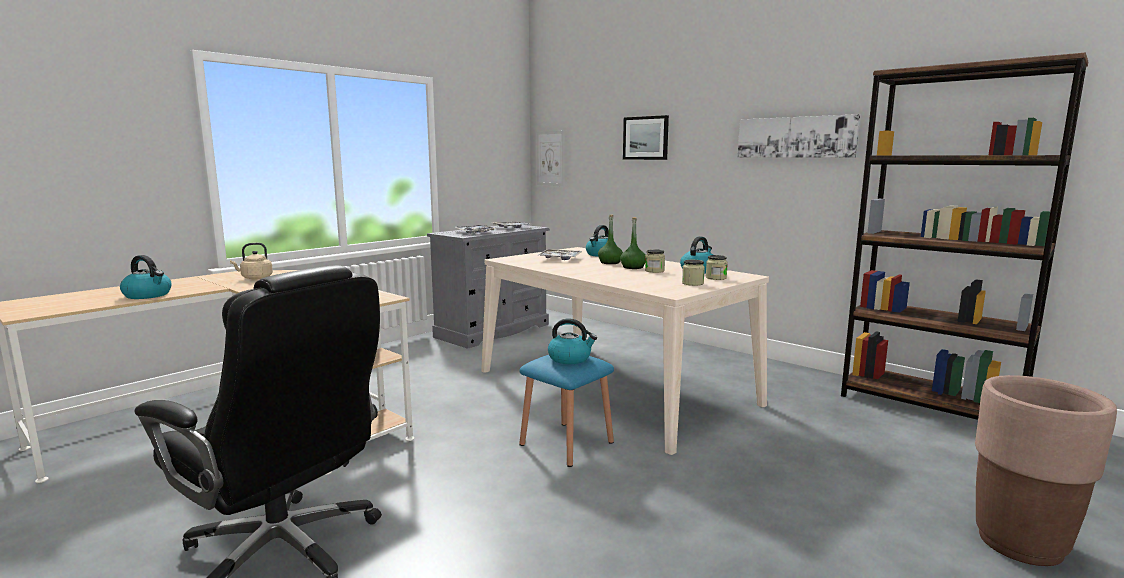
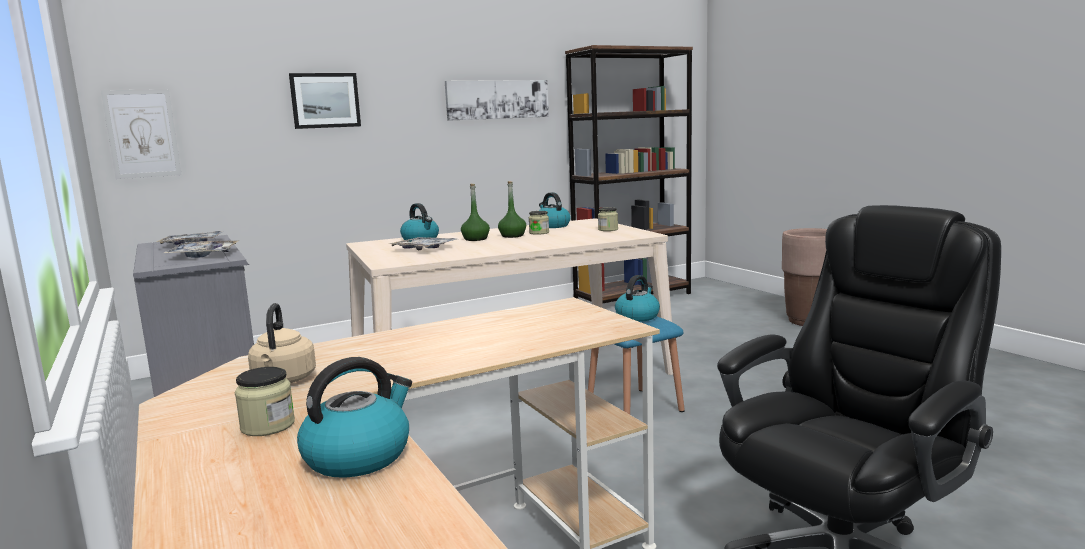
camera: 70 degrees left, 0 degrees up
(716, 278) = (590, 225): jar -> jar (268, 426)

